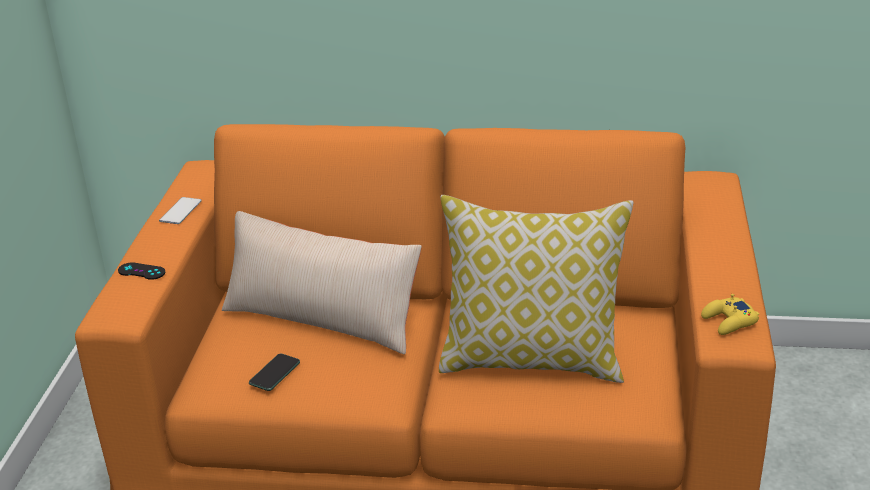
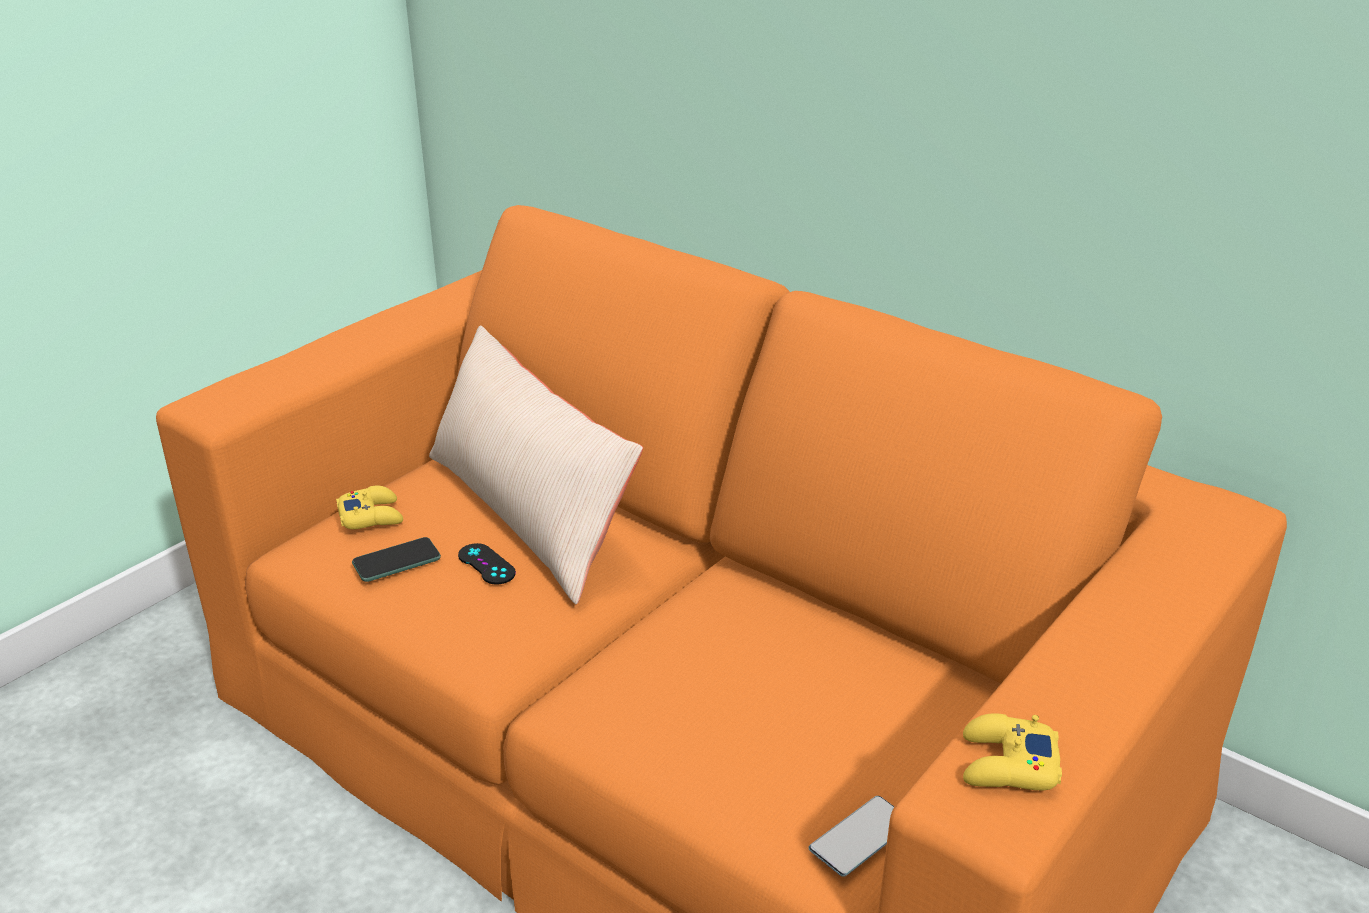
camera: 30 degrees right, 0 degrees up
(141, 271) = (305, 363): black game controller -> black game controller (486, 564)
(180, 211) = (434, 307): phone -> phone (860, 836)
(227, 356) = (371, 516): none -> yellow game controller
(533, 359) = (741, 690): pillow -> none

